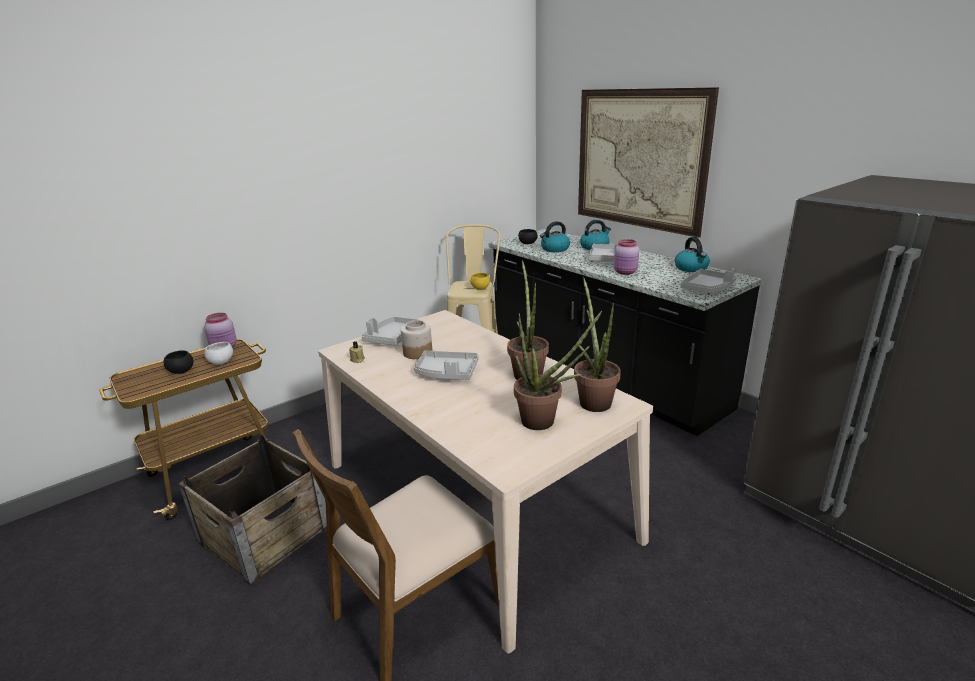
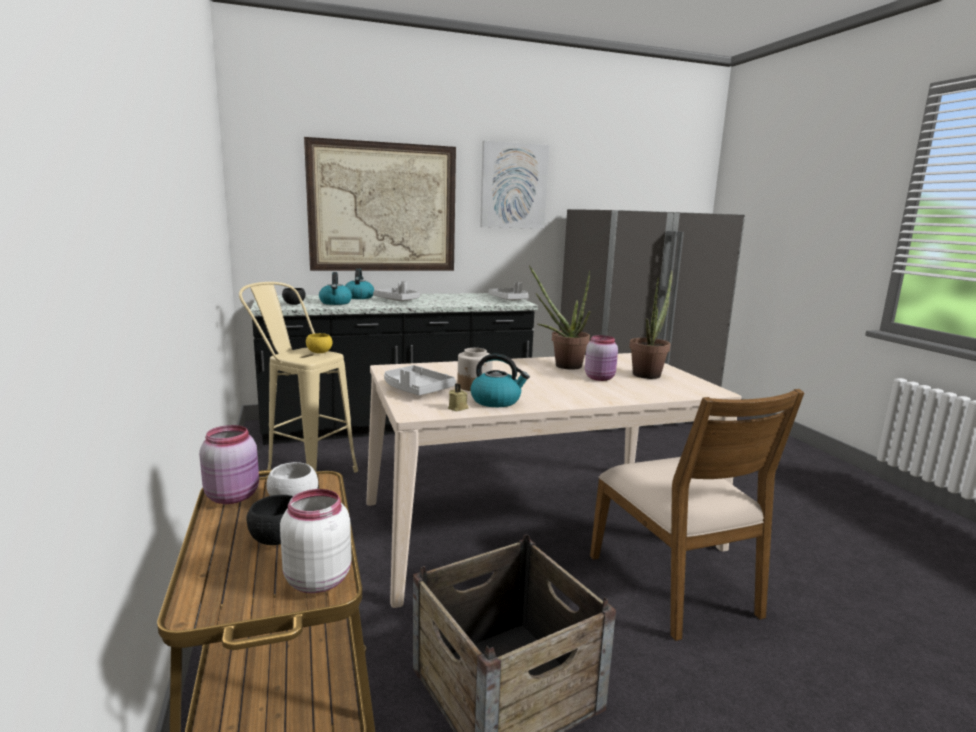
camera: 70 degrees left, 10 degrees down
(141, 389) = (318, 579): none -> white jar
(447, 373) = (536, 383): grey tray -> none
(593, 400) = (623, 360): potted plant -> none
(625, 272) = (443, 303): pink jar -> pink jar (600, 378)
(691, 268) = (463, 295): kettle -> kettle (496, 401)
(791, 136) = (513, 186): none -> picture

